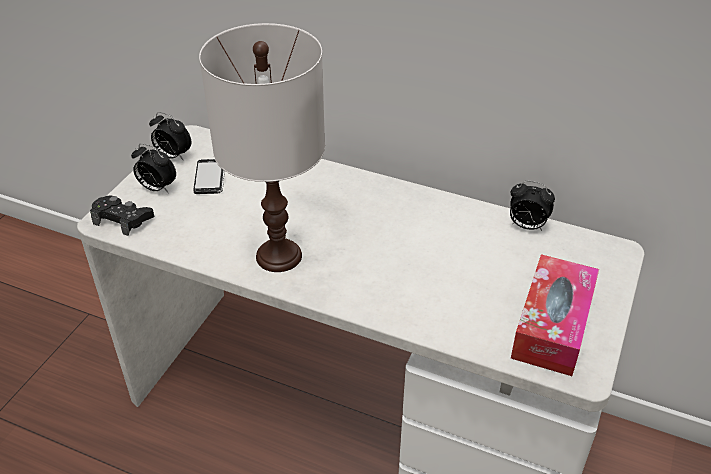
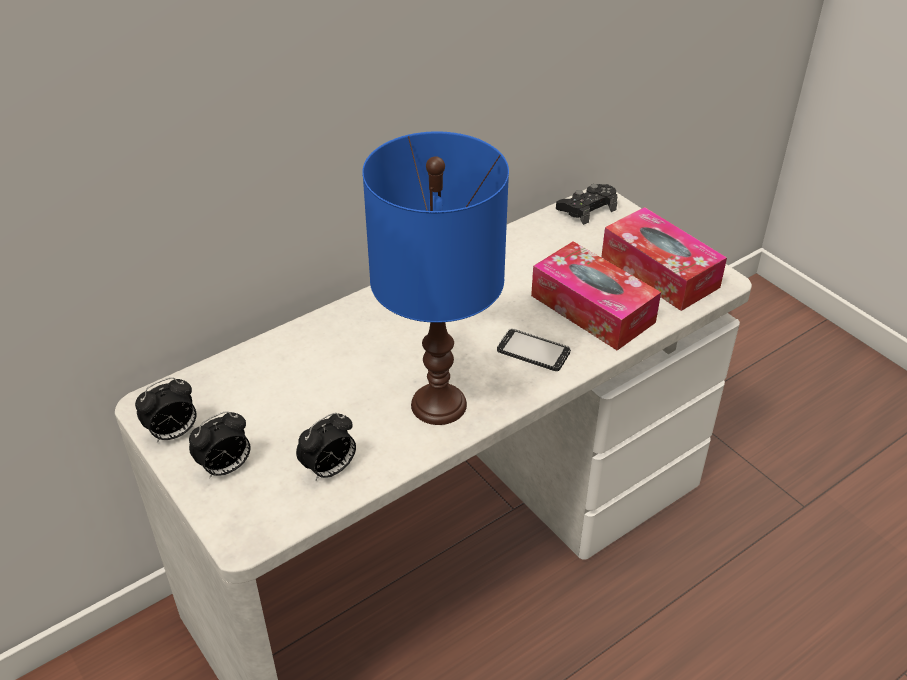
camera: 60 degrees left, 0 degrees up
(122, 219) = (258, 518): black game controller -> black game controller (587, 209)
(210, 178) = (251, 414): phone -> phone (533, 351)
(278, 255) = (437, 404): white table lamp -> blue table lamp
(459, 299) = (592, 309): none -> tissue box
(526, 226) = (529, 230): alarm clock -> alarm clock (329, 470)

